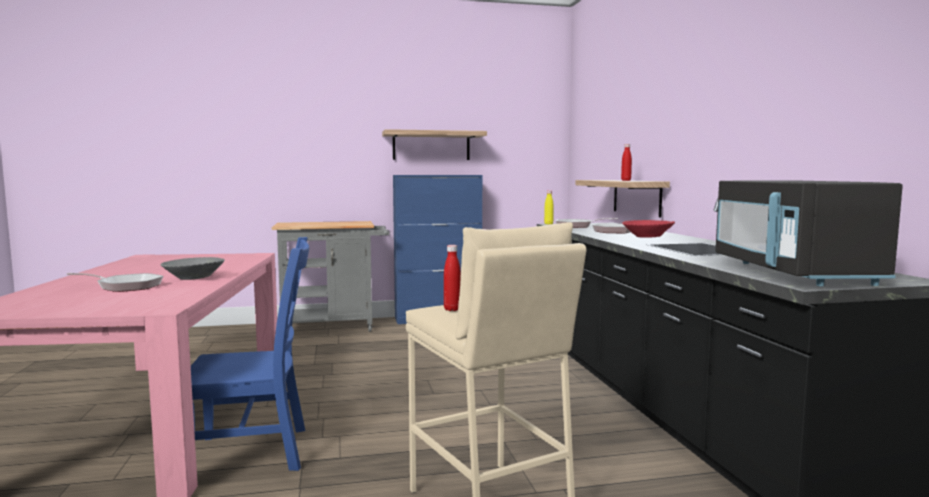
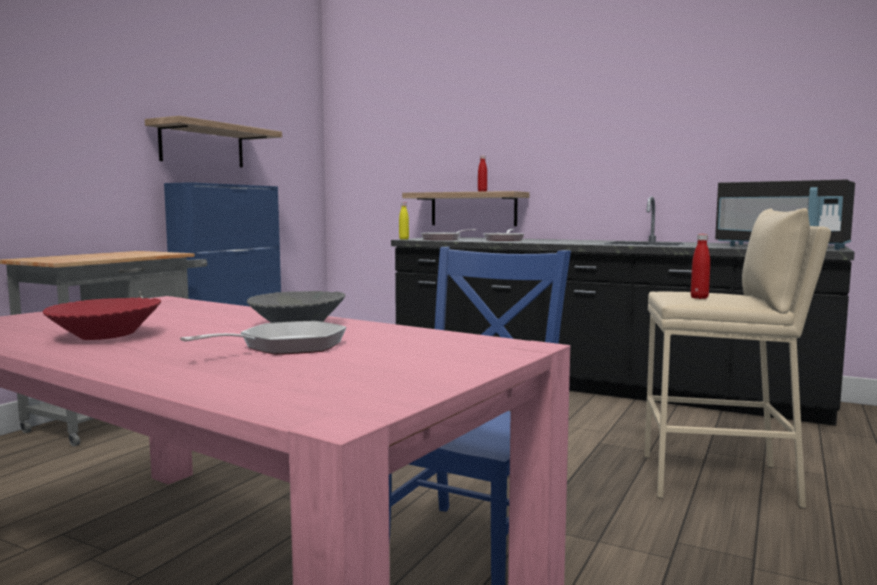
camera: 50 degrees left, 0 degrees up
(647, 237) = (556, 241): red bowl -> red bowl (105, 336)

